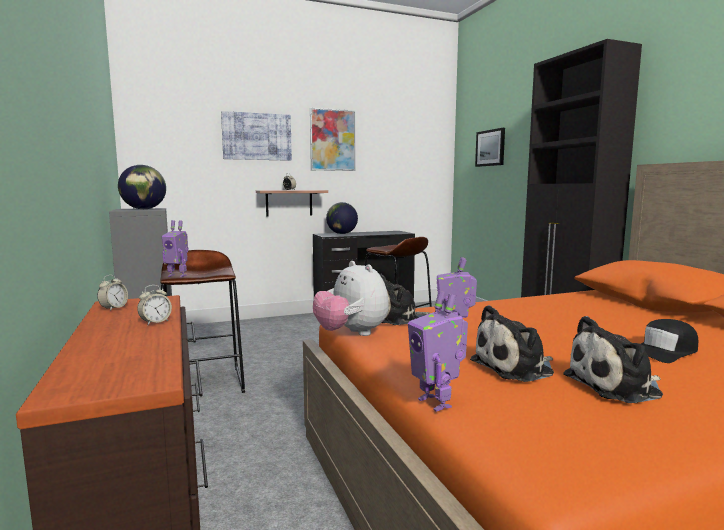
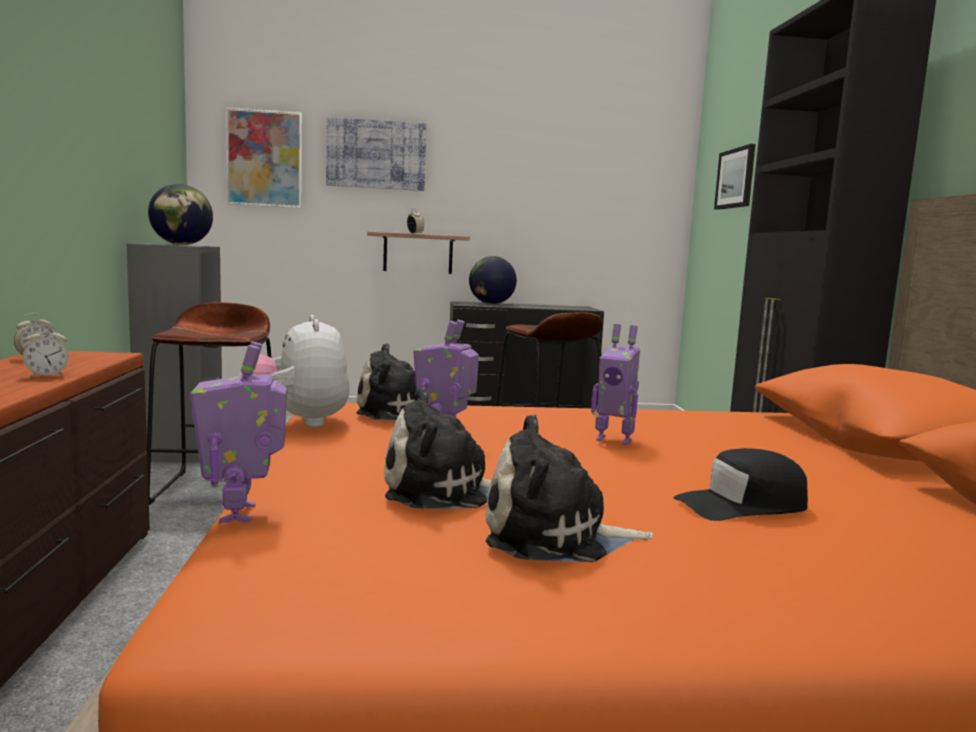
camera: 15 degrees right, 0 degrees up
(177, 276) = (177, 332): toy robot -> toy robot (614, 439)
(332, 140) = (490, 162): picture -> picture (265, 159)

